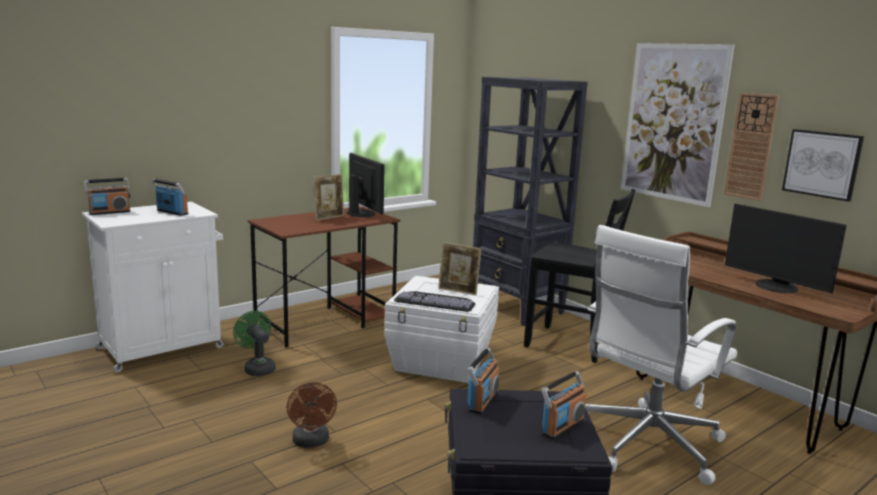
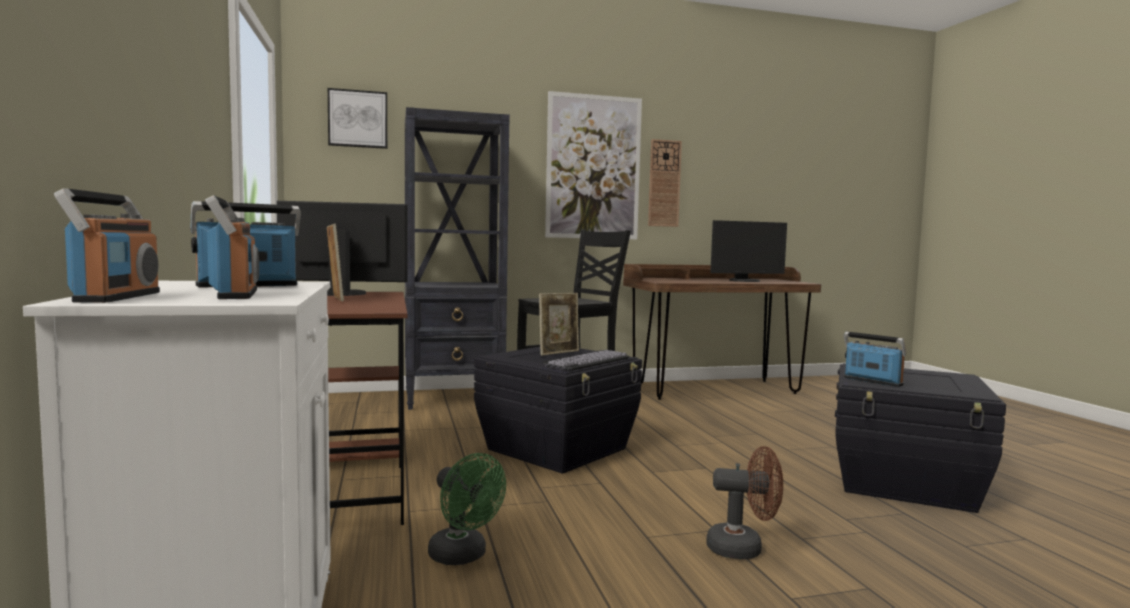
camera: 65 degrees left, 10 degrees down
(257, 368) = (463, 556): green fan -> green fan turned 120 degrees counterclockwise
(442, 361) = (558, 449): white storage box -> black storage box
(562, 427) = (918, 373): radio -> radio (236, 294)
(646, 444) = (777, 422): white office chair -> none
(822, 164) = (715, 192): picture -> picture (358, 119)

